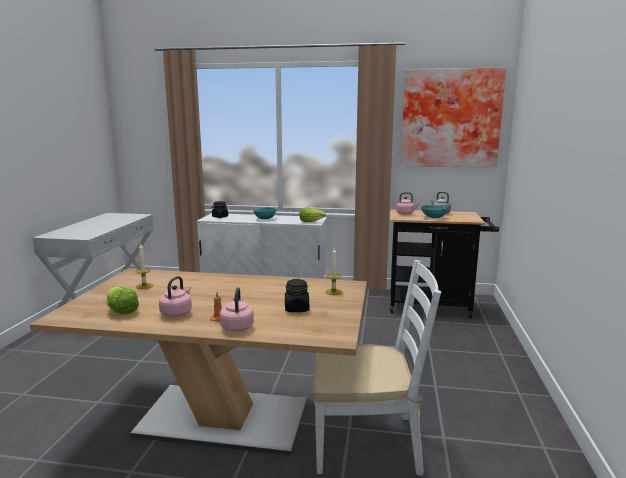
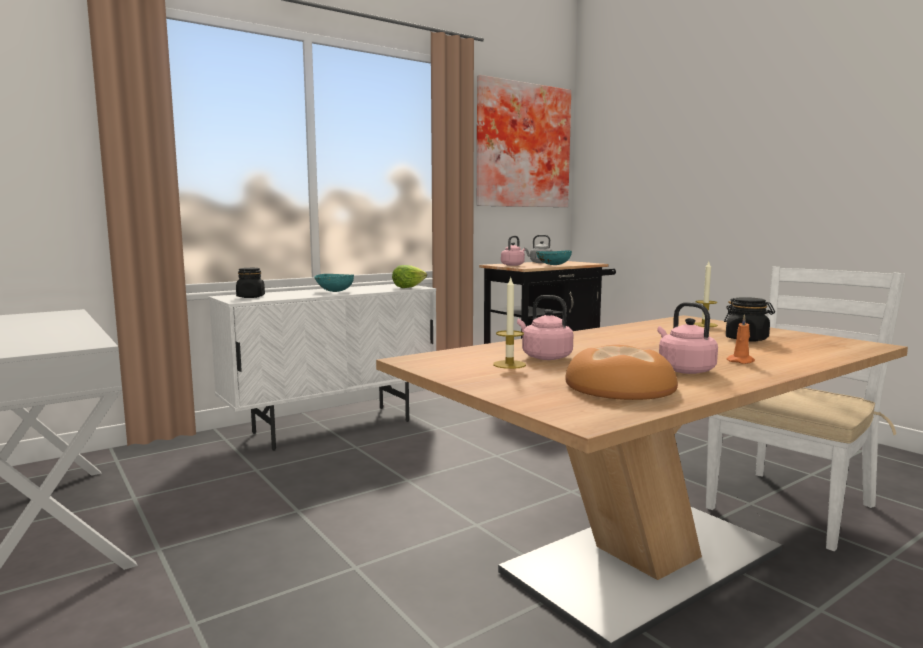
camera: 45 degrees left, 5 degrees down
(121, 311) = (620, 387): lettuce -> bread
(237, 327) = (784, 360): pink kettle -> pink kettle (544, 357)

